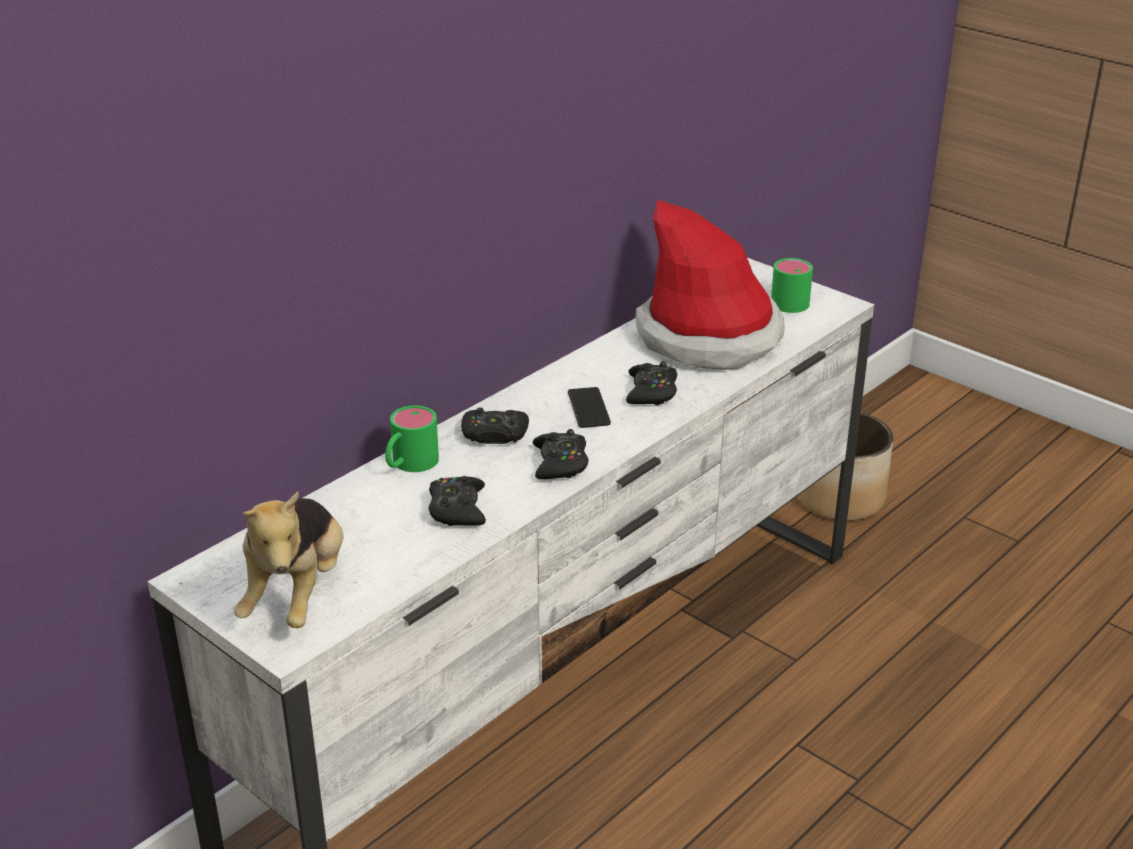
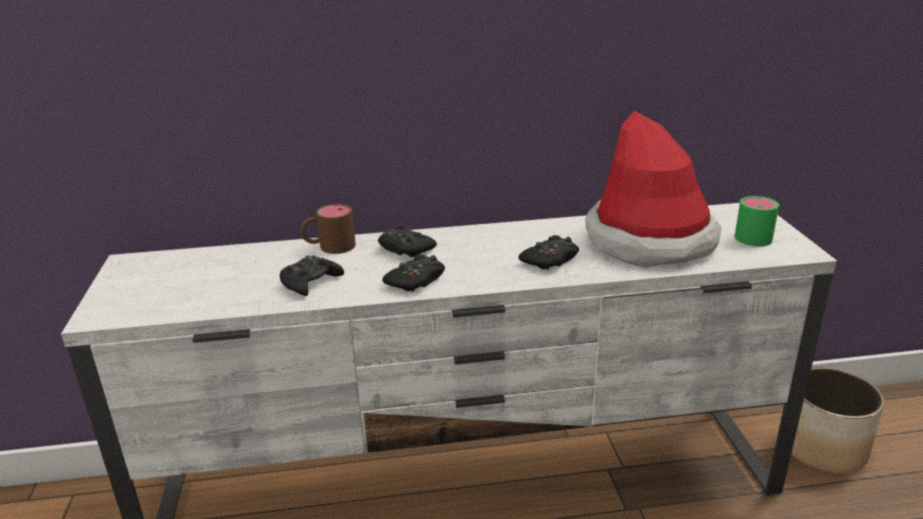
camera: 40 degrees right, 5 degrees down
(297, 593) = (152, 291): plush toy -> none
(409, 464) = (329, 247): green mug -> brown mug
(588, 408) = (490, 255): phone -> none

